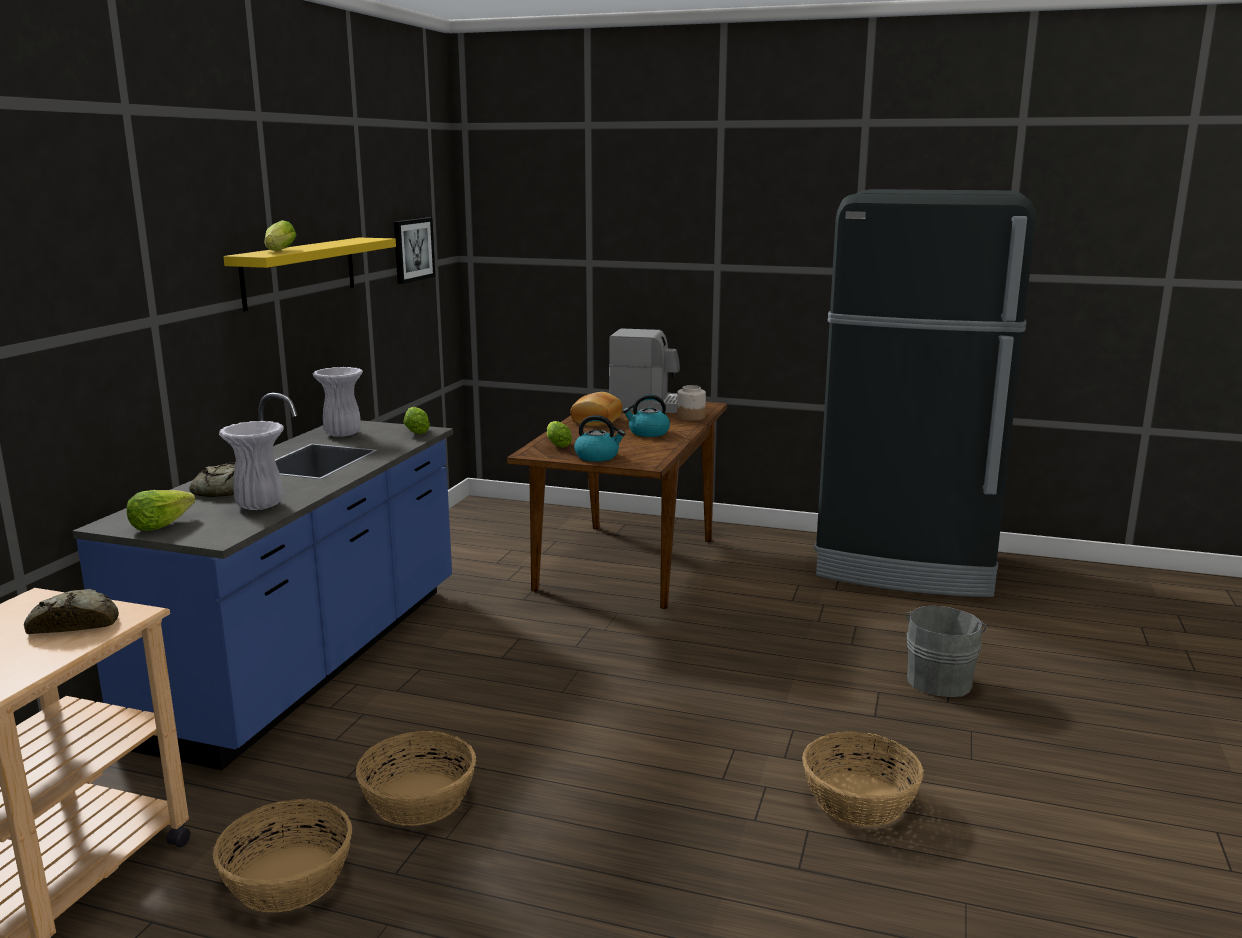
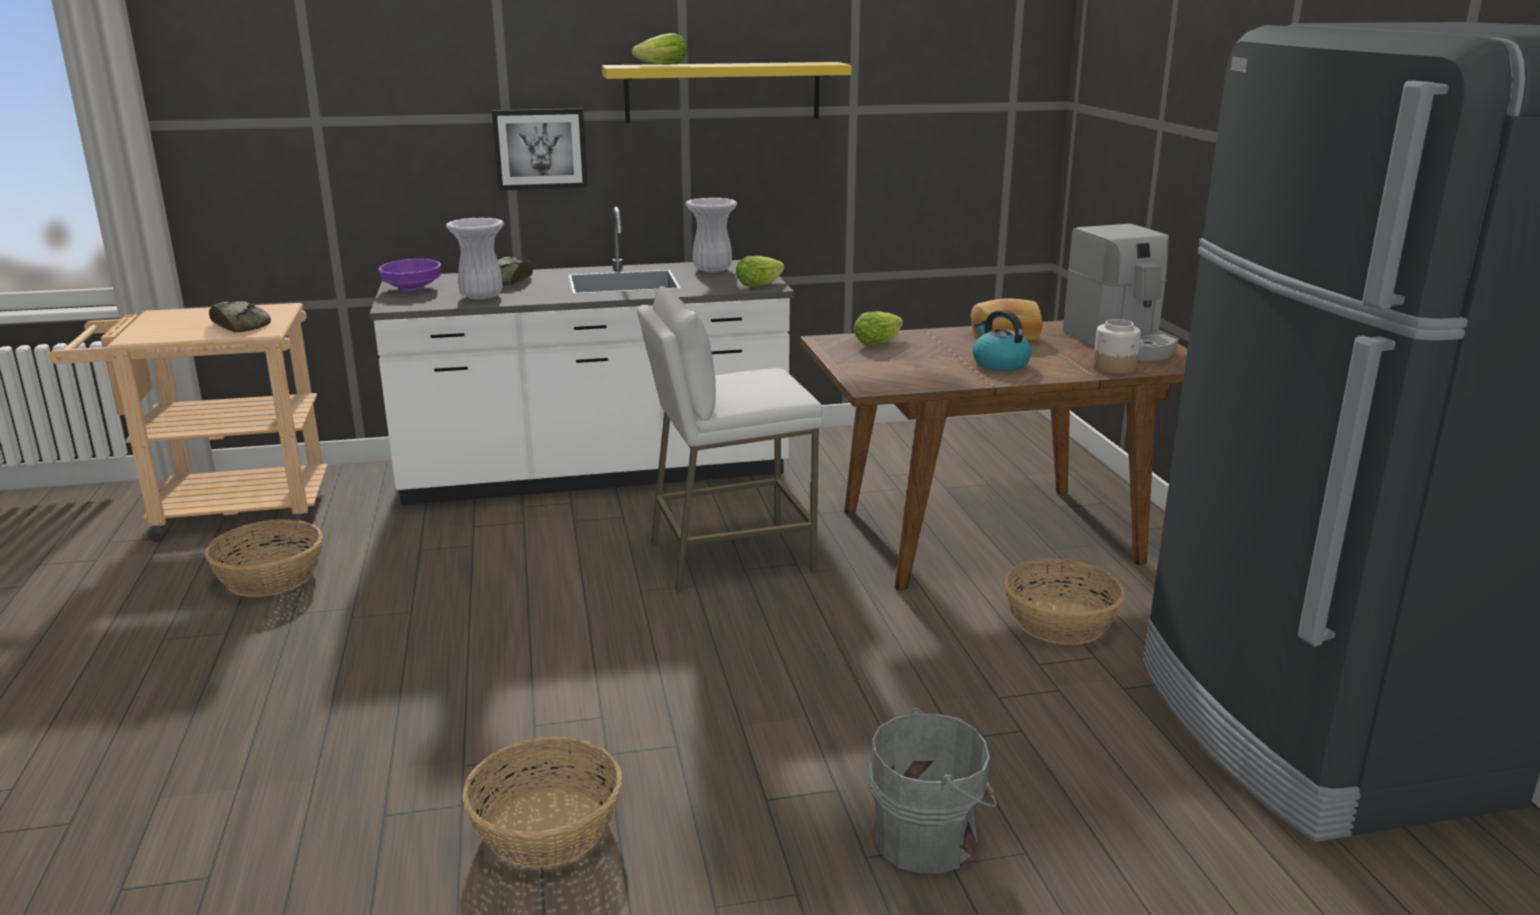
camera: 60 degrees right, 5 degrees up
(160, 525) = (412, 288): lettuce -> purple bowl
(311, 660) = (595, 472): blue counter -> white counter
(412, 250) = (953, 85): picture -> picture (540, 148)
(418, 799) = (402, 587): basket -> basket (1059, 622)
(550, 646) = (730, 557): none -> white stool
(597, 456) = (862, 364): kettle -> none

